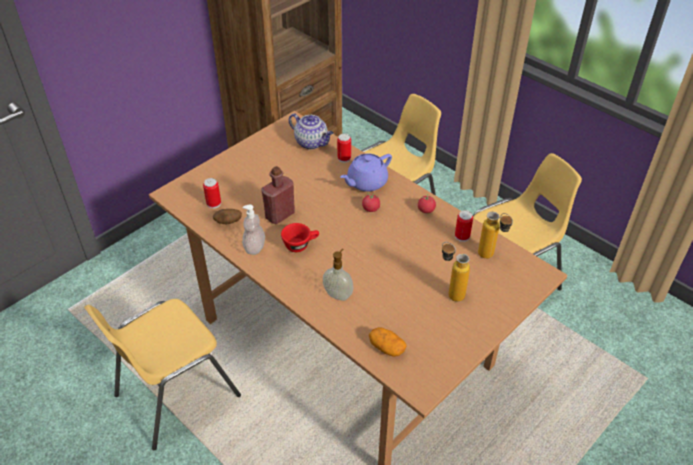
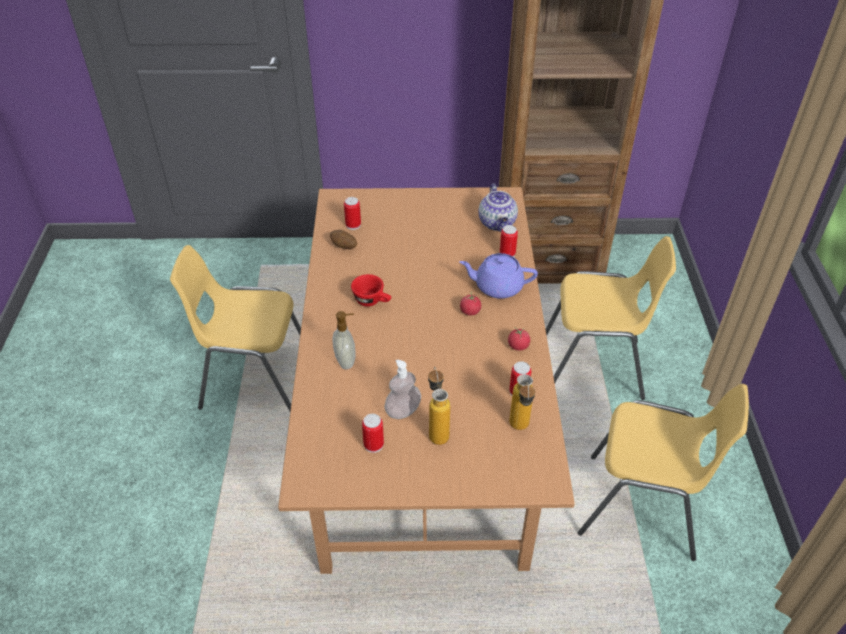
camera: 45 degrees right, 0 degrees up
(254, 247) = (336, 279): soap dispenser -> soap dispenser (403, 411)
(280, 215) = (389, 267): red bottle -> none
(386, 348) = (323, 431): potato -> none
(427, 330) = (373, 445): none -> can

